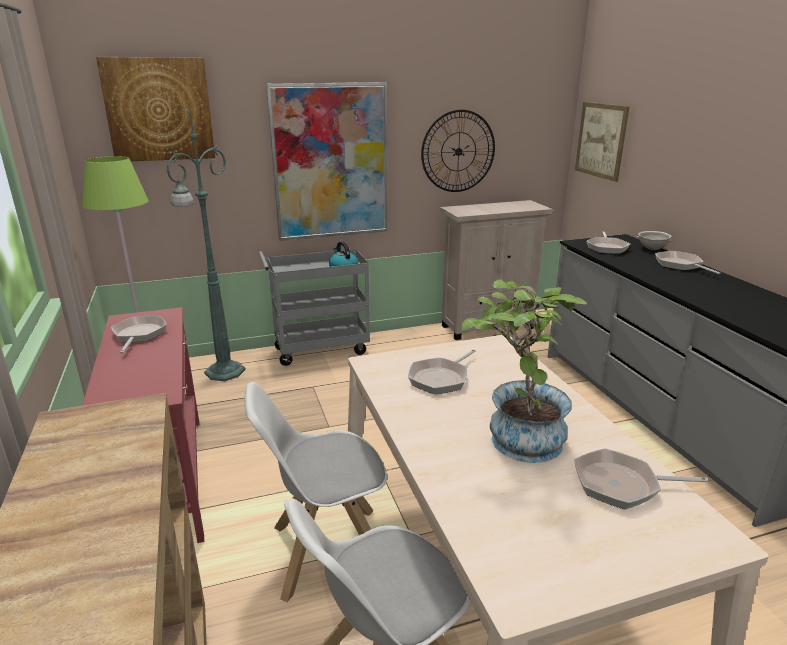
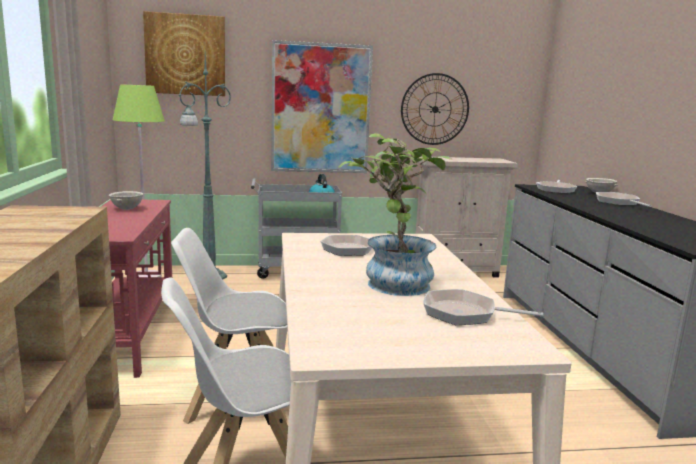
camera: 10 degrees right, 10 degrees down
(138, 335) = (126, 209): frying pan -> grey bowl
(601, 140) = (565, 104): picture -> none

